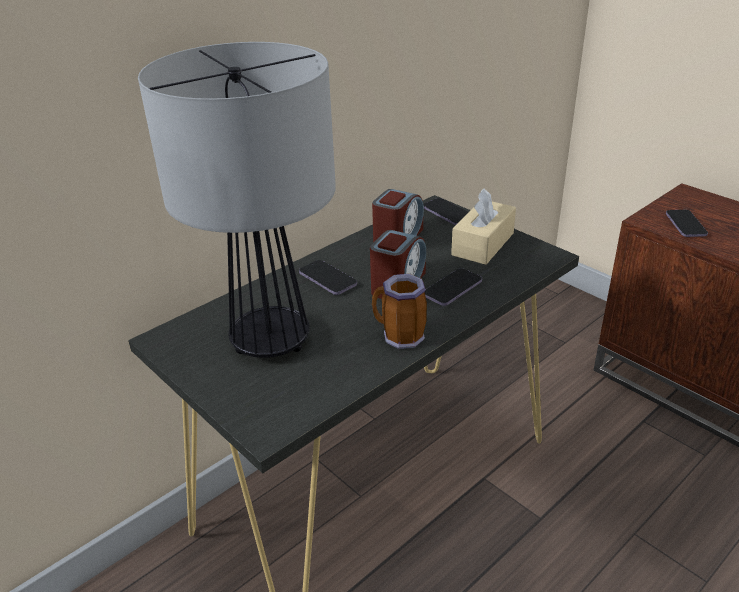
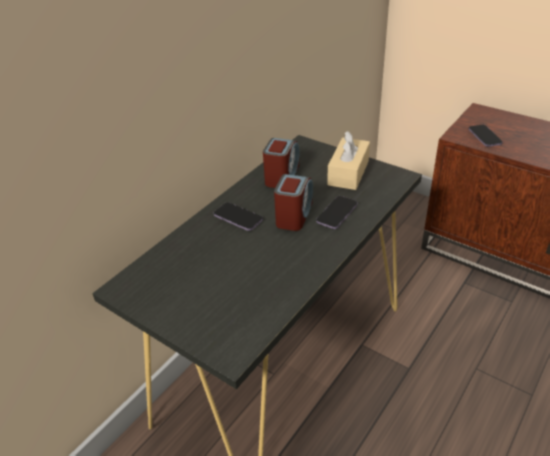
camera: 10 degrees left, 5 degrees up
(272, 341) = (211, 277): table lamp -> none
(399, 338) = (309, 260): mug -> none
(447, 213) = (314, 150): phone -> none

